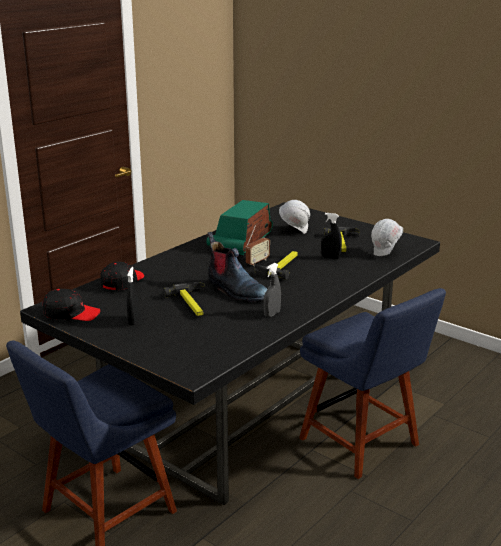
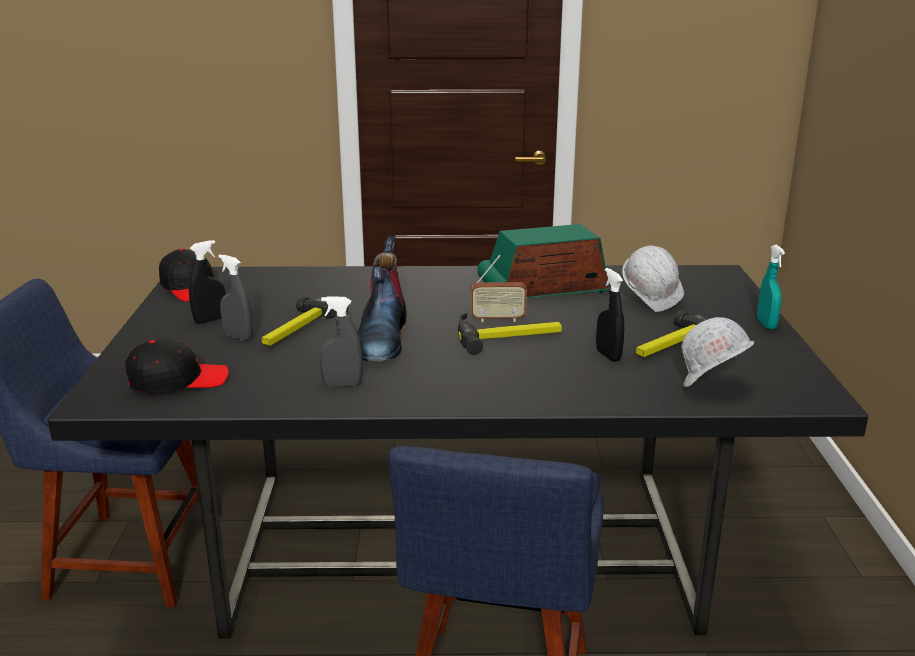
camera: 50 degrees right, 0 degrees up
(122, 282) = (310, 278): black cap -> black cap (178, 380)
(171, 320) = (238, 337): none -> grey spray bottle
(349, 223) = (766, 324): none -> turquoise spray bottle

